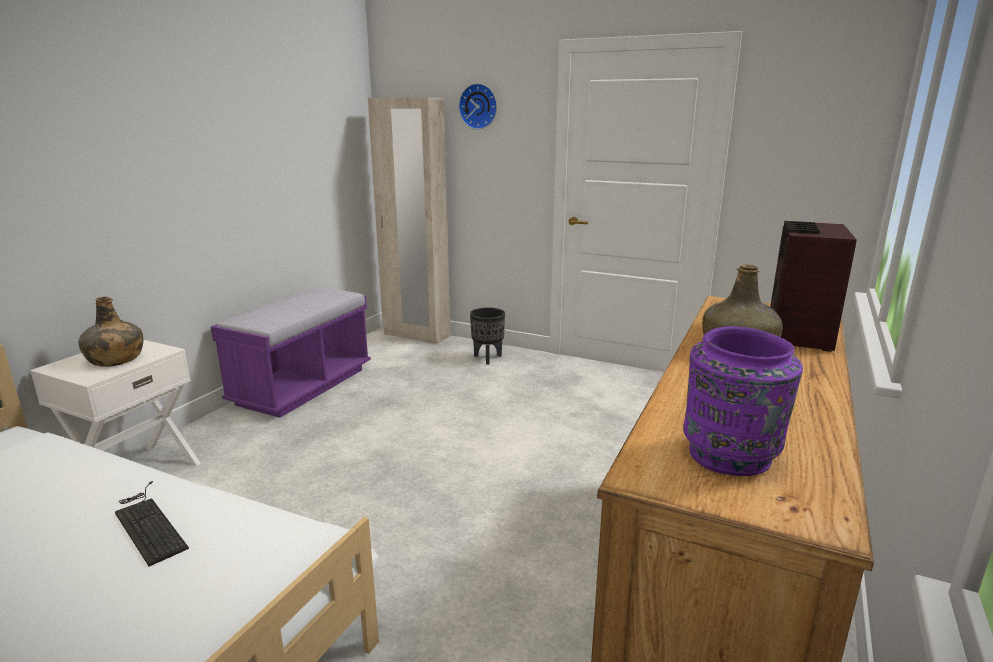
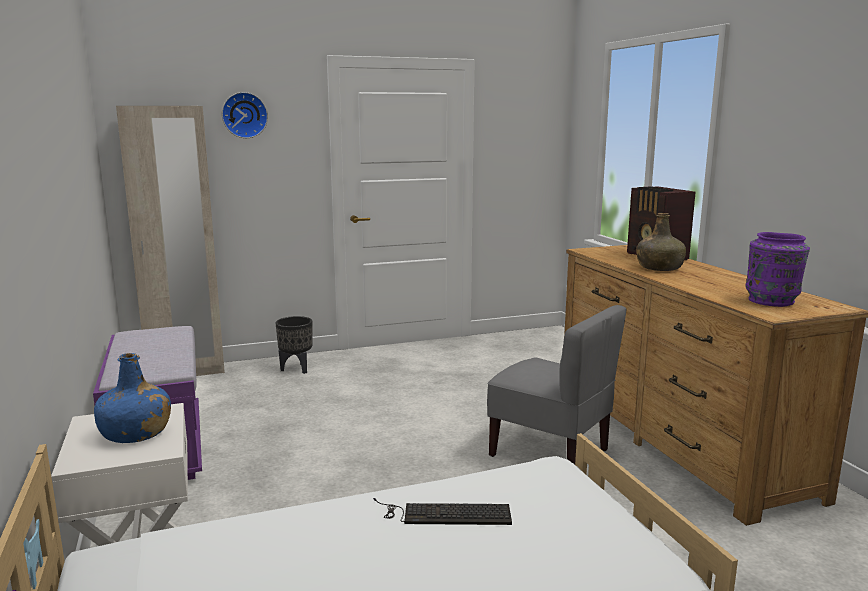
camera: 45 degrees left, 5 degrees down
(115, 360) = (135, 433): green bottle -> blue bottle
(540, 537) = (550, 452): none -> grey chair

